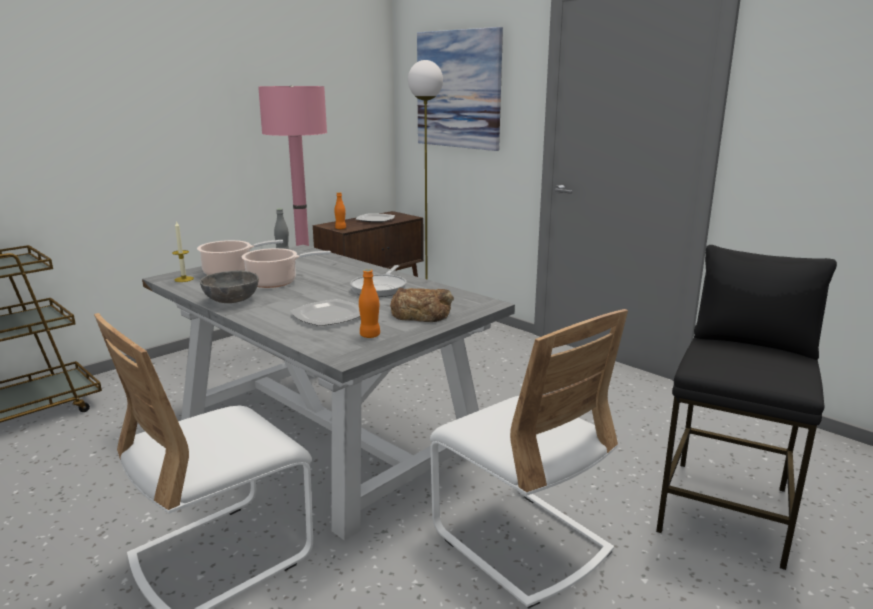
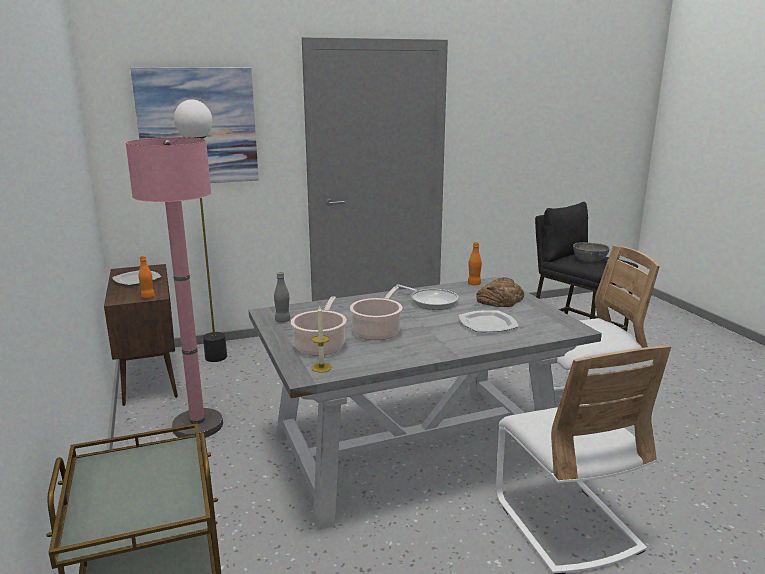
camera: 65 degrees left, 0 degrees up
(231, 300) = (417, 352): grey bowl -> grey bowl (589, 260)
(370, 335) = (539, 318): orange bottle -> orange bottle (474, 284)

